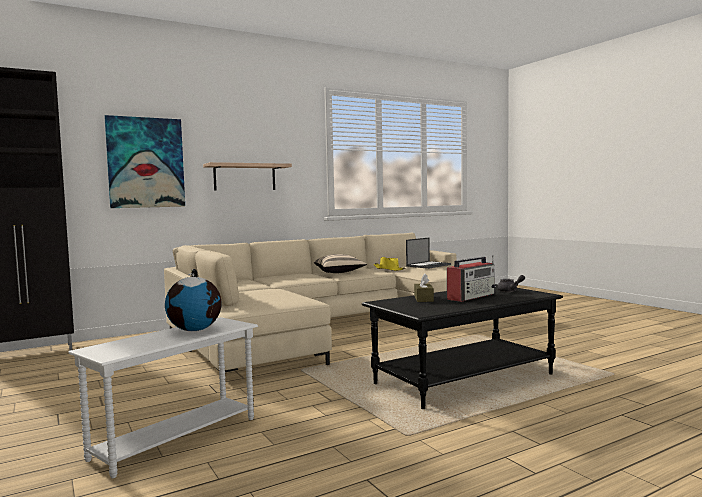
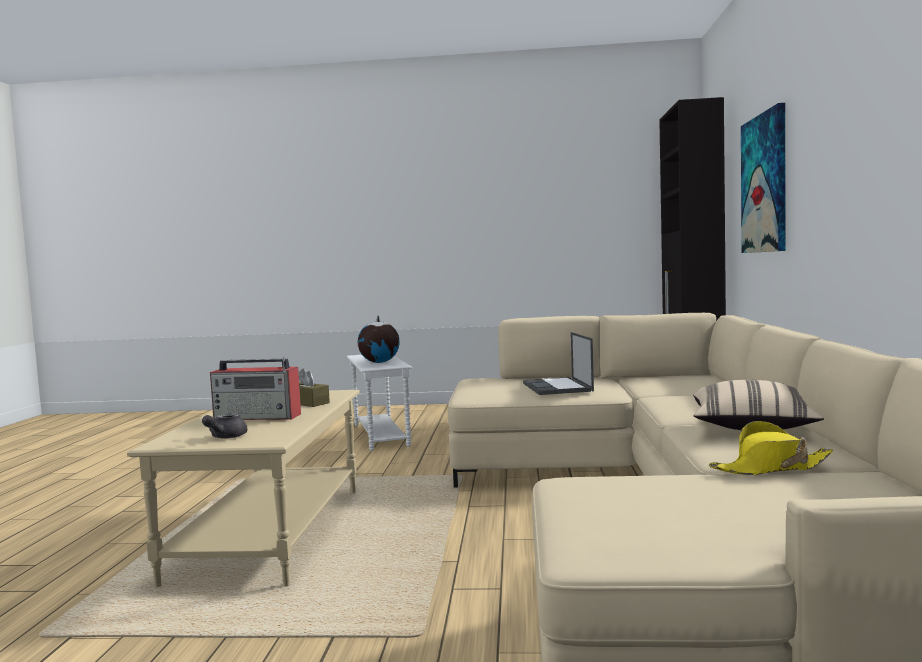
camera: 125 degrees right, 0 degrees up
(244, 177) = (834, 189): shelf -> none
(428, 265) = (778, 508): laptop -> laptop (558, 387)
(464, 379) = (272, 533): black coffee table -> beige coffee table
(471, 296) = (258, 417): radio -> radio turned 75 degrees counterclockwise

